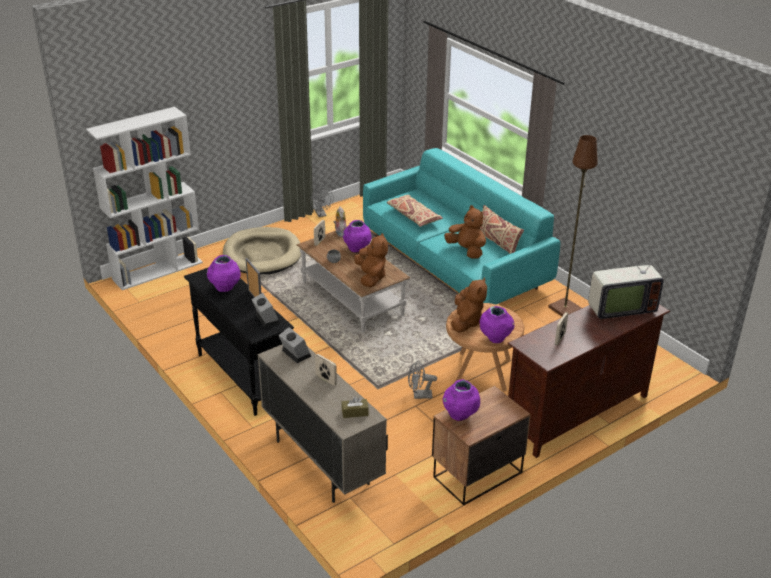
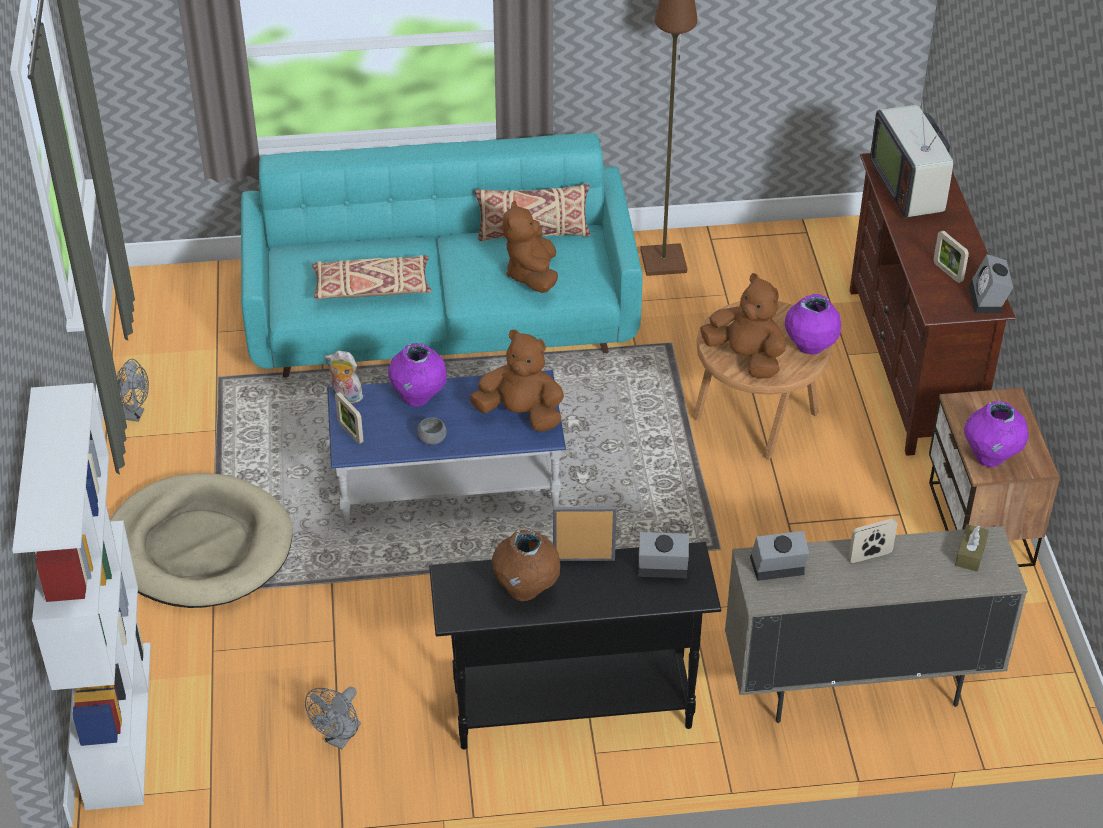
camera: 60 degrees left, 10 degrees up
(225, 288) = (526, 589): purple vase -> brown vase
(352, 299) = (448, 482): brown coffee table -> blue coffee table
(419, 395) = (767, 509): grey fan -> grey fan (339, 738)
(466, 250) = (532, 275): brown plush toy -> brown plush toy turned 75 degrees counterclockwise
(551, 358) = (988, 300): none -> alarm clock
(619, 309) = (910, 187): television -> television turned 150 degrees clockwise

